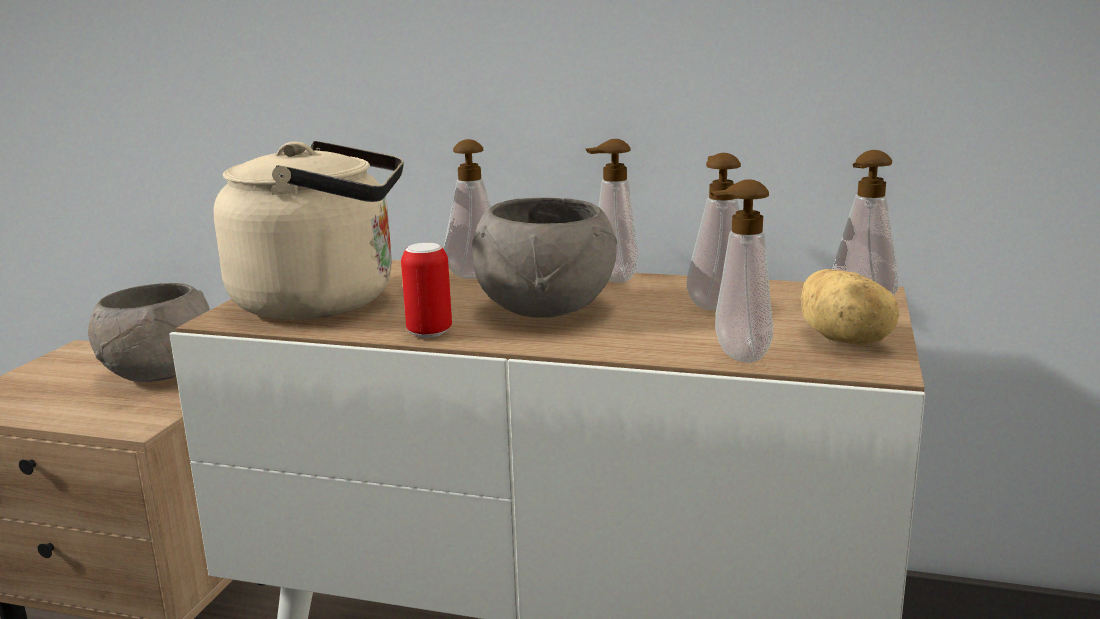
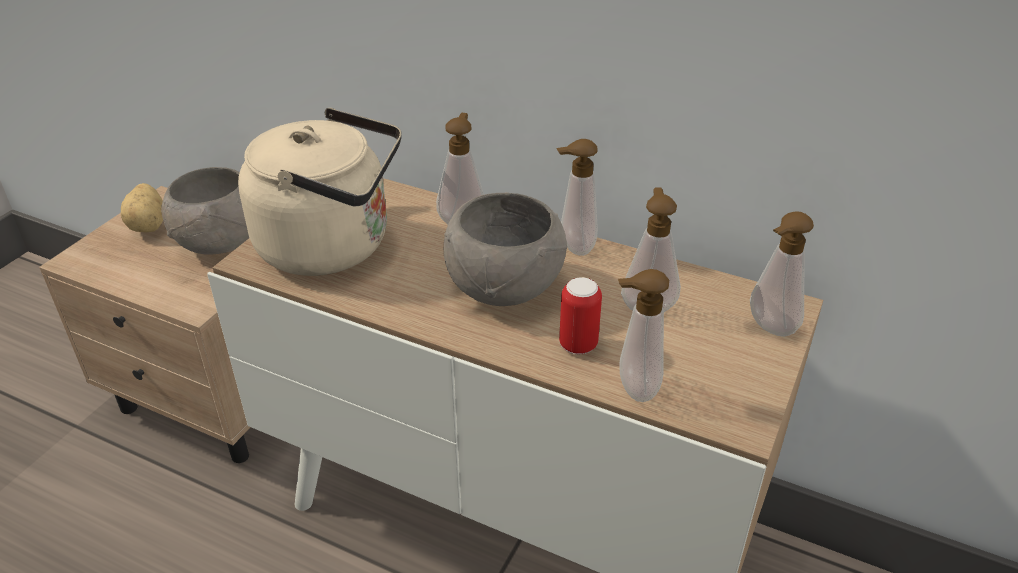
camera: 10 degrees right, 20 degrees up
(429, 332) = (402, 309): can -> can (578, 345)
(845, 339) = (733, 379): potato -> potato (149, 225)

